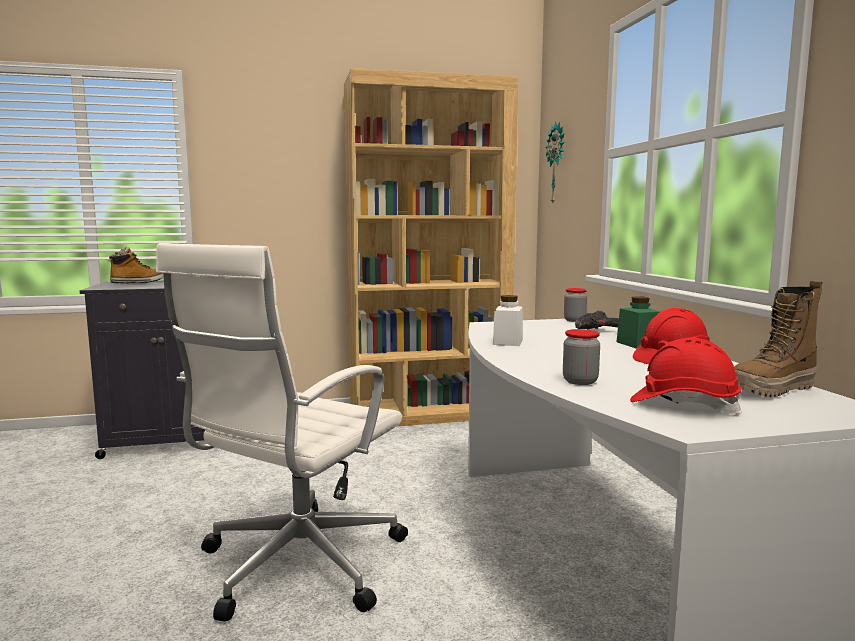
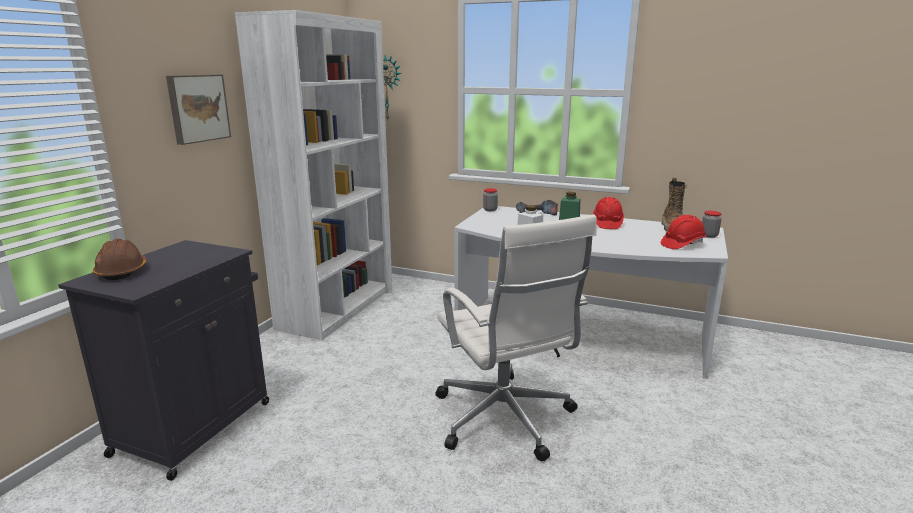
camera: 55 degrees left, 10 degrees up
(138, 282) = (122, 271): boot -> brown hard hat
(290, 171) = (197, 108): none -> picture
(429, 413) = (338, 308): brown bookcase -> white bookcase
(580, 381) = (631, 246): jar -> jar (709, 235)

